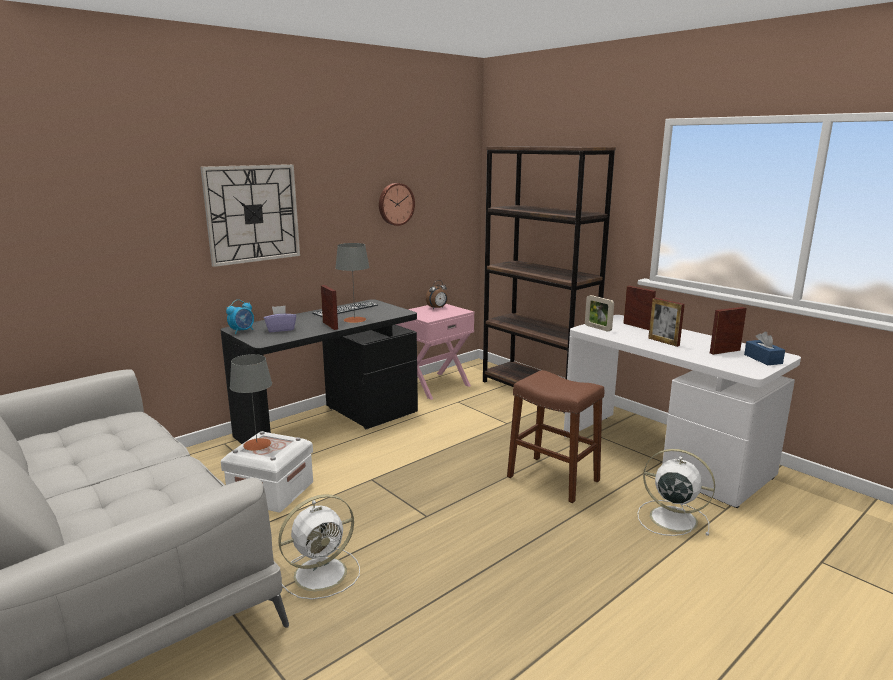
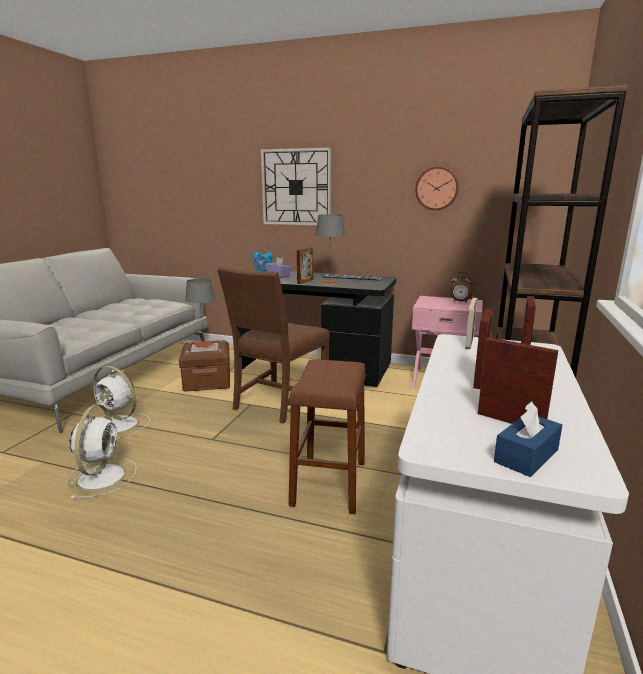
camera: 60 degrees right, 0 degrees up
(271, 491) = (207, 381): white storage box -> brown storage box
(385, 463) = (278, 402): none -> brown chair
(671, 518) = (312, 592): white fan -> white fan (102, 476)

